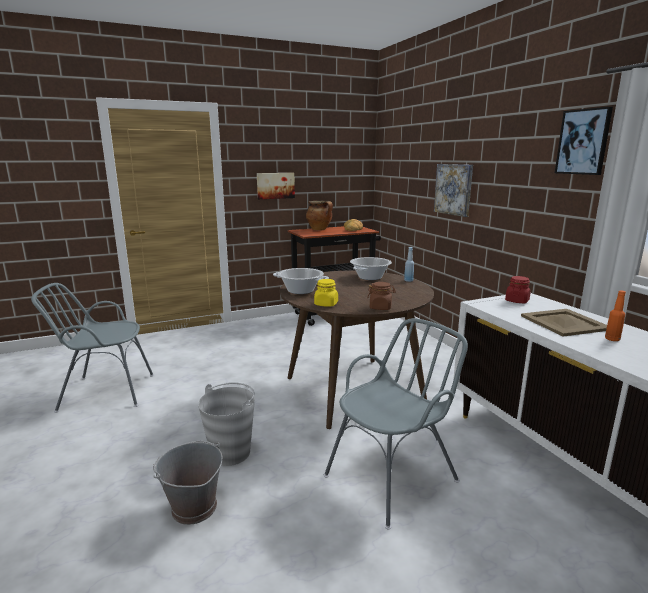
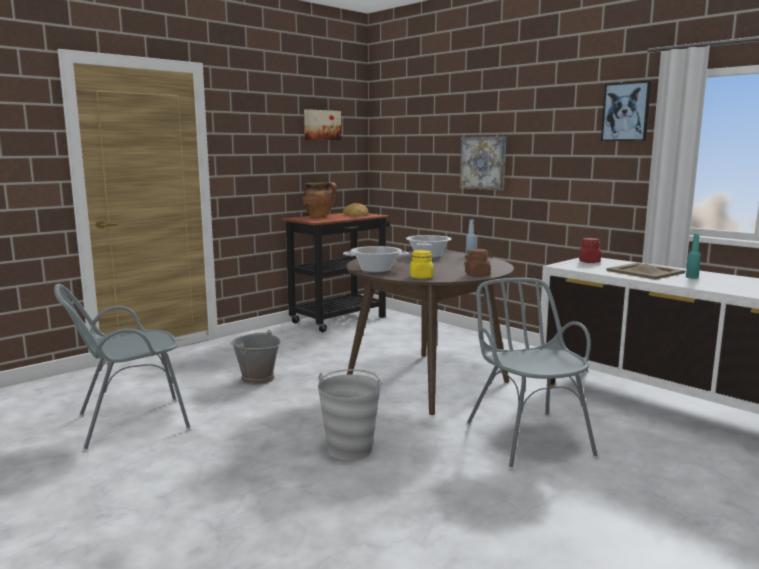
camera: 20 degrees left, 5 degrees down
(193, 507) = (357, 495): grey bucket -> grey bucket (257, 379)
(275, 185) = (266, 164): picture -> picture (321, 125)
(394, 475) = (526, 437): grey chair -> grey chair turned 45 degrees counterclockwise
(612, 339) = (691, 278): orange bottle -> turquoise bottle

